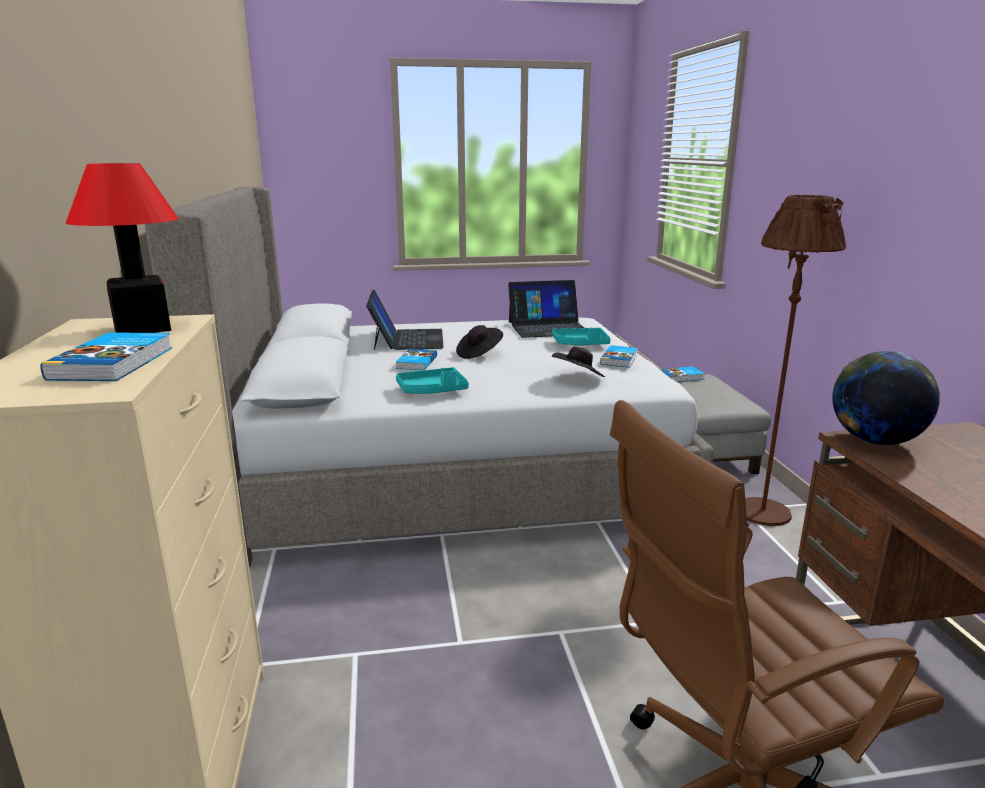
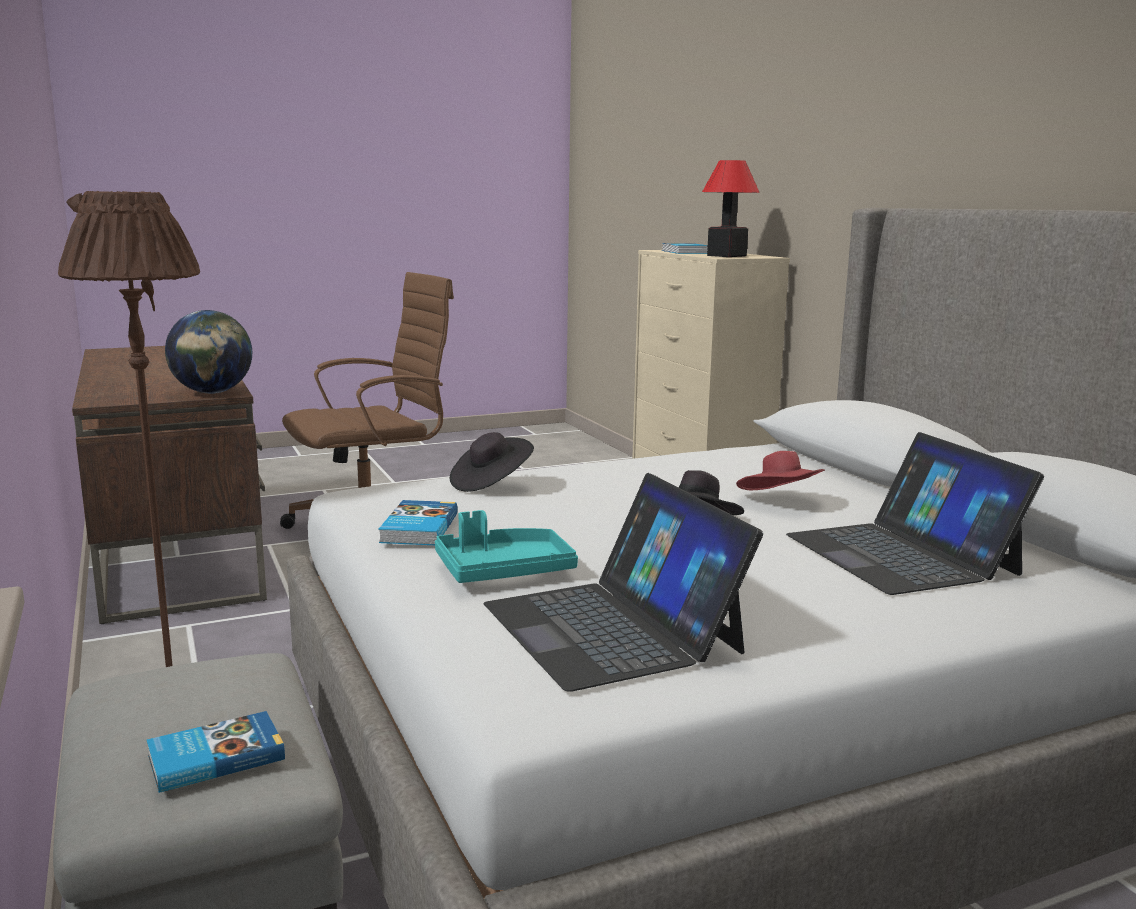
camera: 165 degrees right, 5 degrees down
(416, 362) = (780, 500): book -> red hat
(432, 390) = (687, 465): turquoise tray -> none
(548, 328) = (612, 627): laptop -> laptop turned 90 degrees counterclockwise

